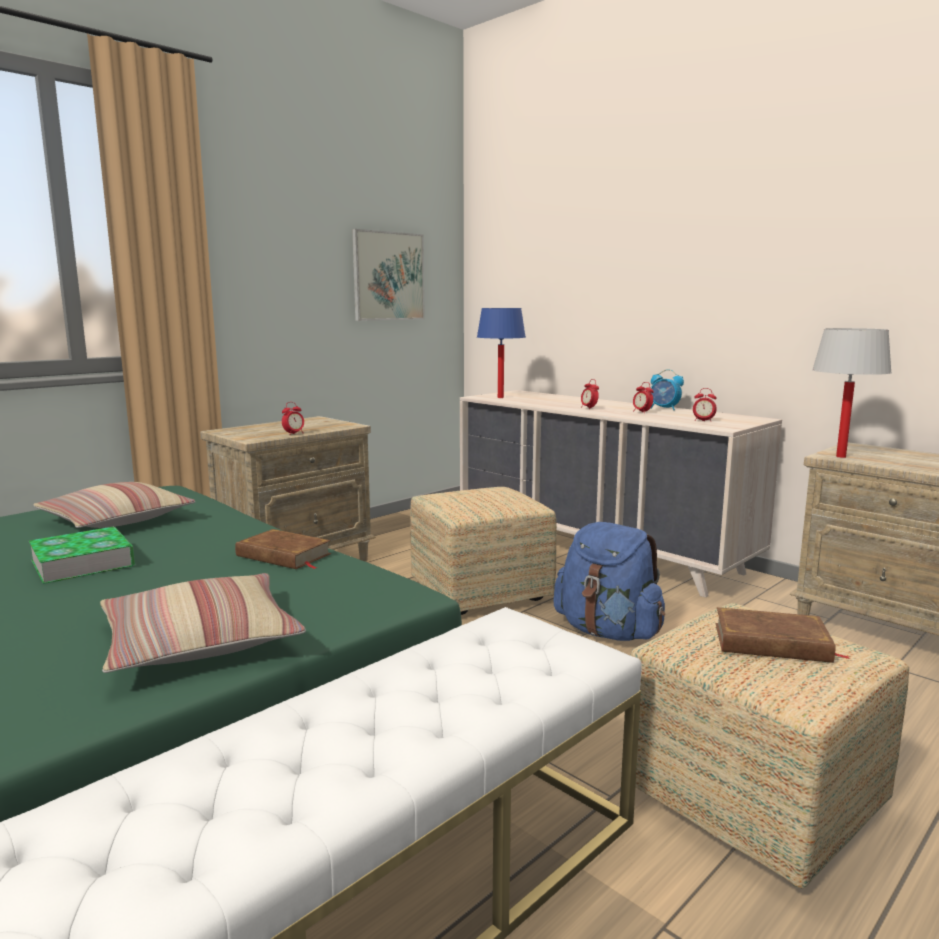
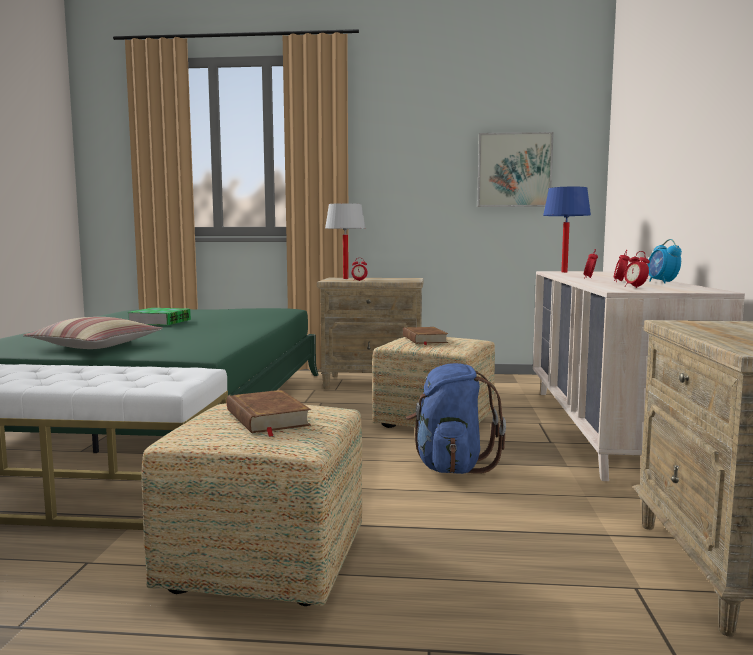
camera: 50 degrees right, 5 degrees down
(116, 520) = (225, 314): pillow -> none
(283, 555) = (226, 334): brown book -> brown book (424, 339)
(840, 456) = (682, 323): white table lamp -> white table lamp (345, 278)

